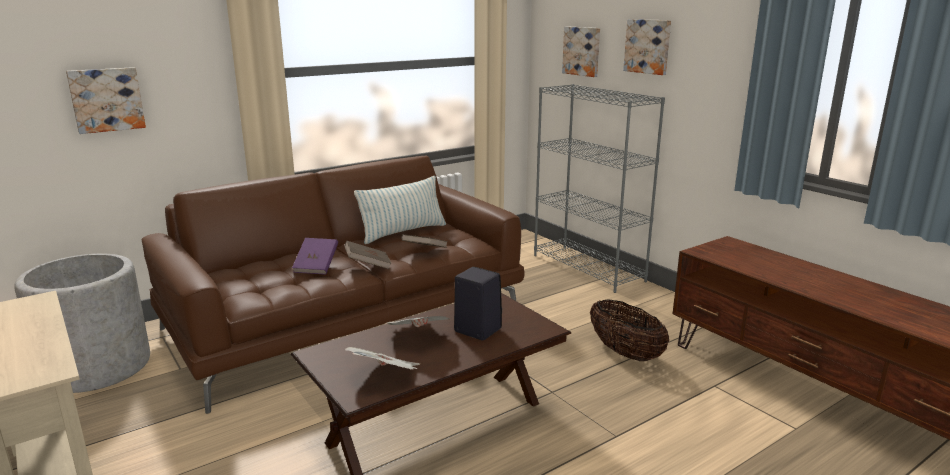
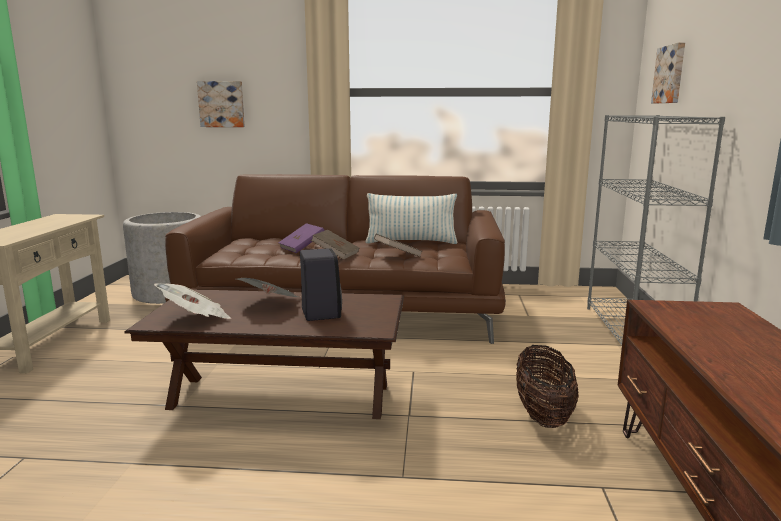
camera: 40 degrees right, 5 degrees down
(648, 46) = (720, 53): picture -> none

